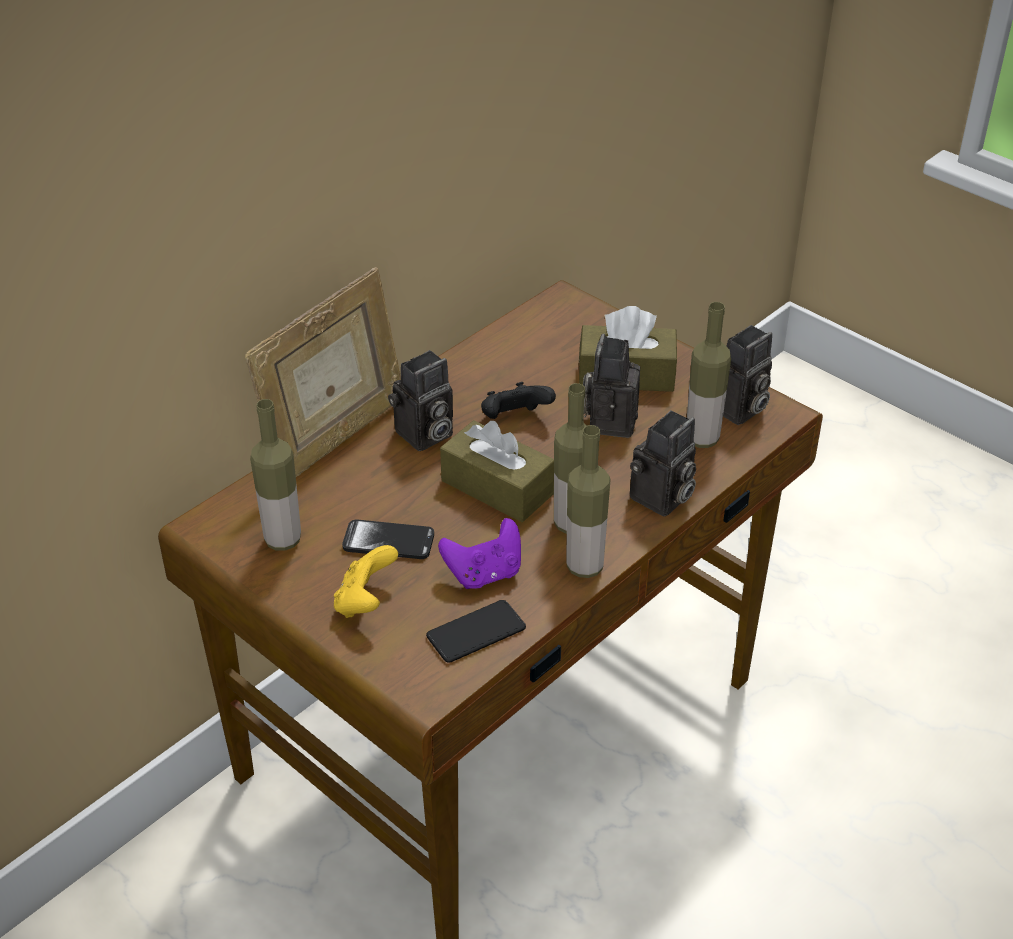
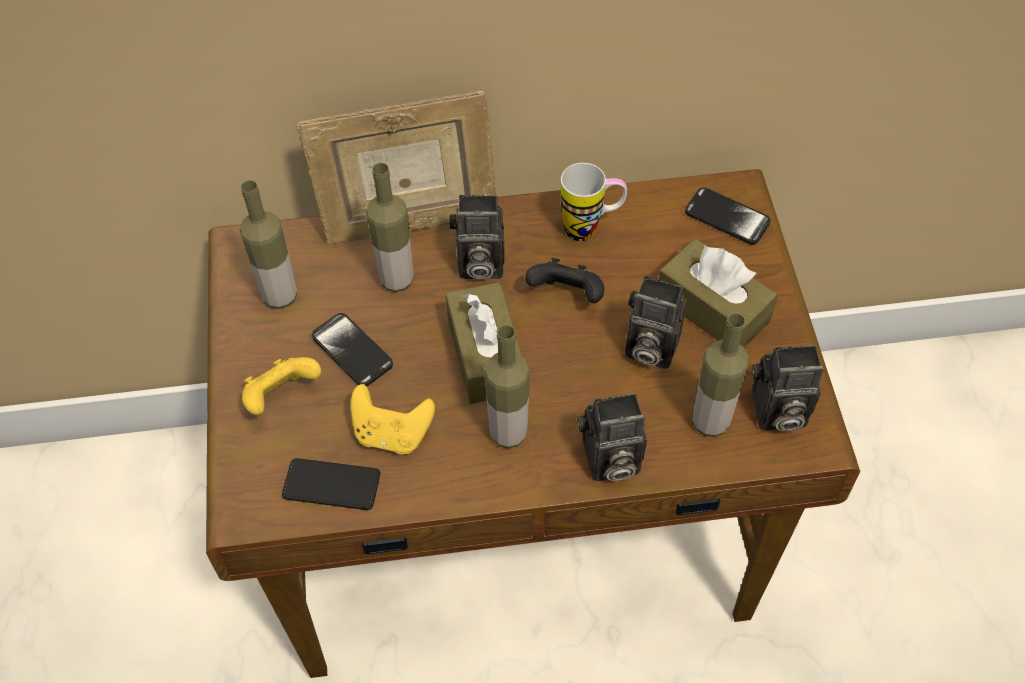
camera: 40 degrees right, 15 degrees up
(484, 371) = (591, 228): none -> mug
(484, 574) = (392, 433): purple game controller -> yellow game controller
(573, 317) = (727, 217): none -> phone
(584, 567) = (476, 484): bottle -> bottle (396, 280)
(609, 420) = (648, 348): camera -> camera turned 120 degrees counterclockwise

